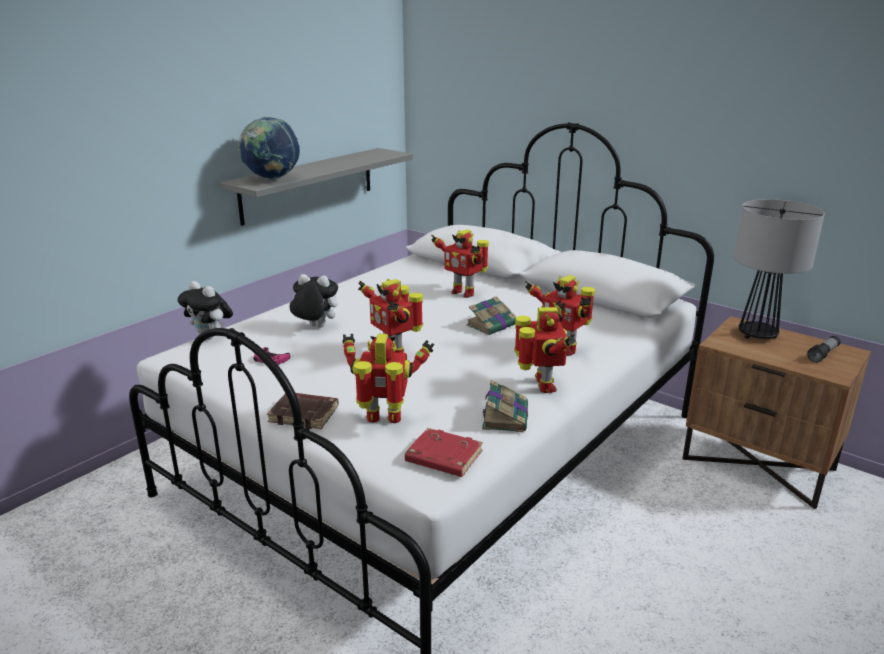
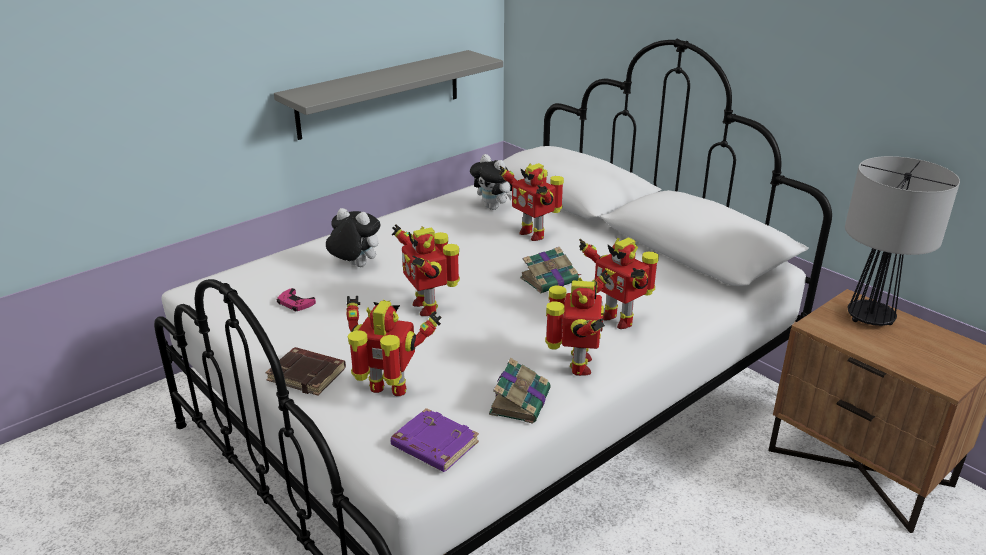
camera: 10 degrees right, 5 degrees up
(210, 337) = (243, 269): plush toy -> plush toy (494, 207)
(272, 179) = (330, 92): globe -> none
(442, 458) = (433, 445): red book -> purple book
(823, 354) = (943, 353): flashlight -> none

